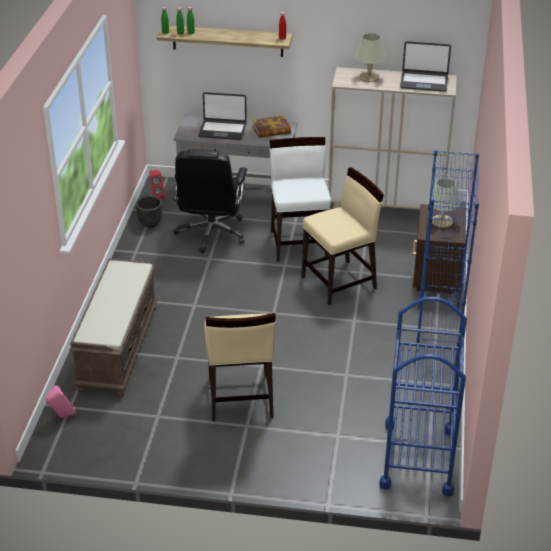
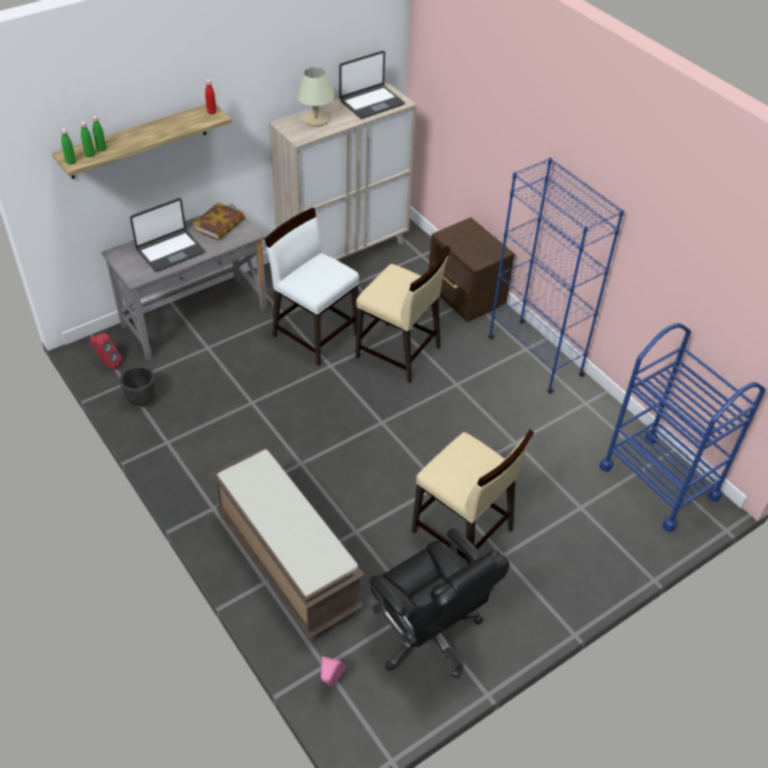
camera: 45 degrees left, 10 degrees up
(211, 233) = (219, 373): black office chair -> black office chair (428, 634)
(340, 282) = (398, 353): beige chair -> beige chair turned 105 degrees clockwise
(441, 221) = (471, 242): beige table lamp -> none

